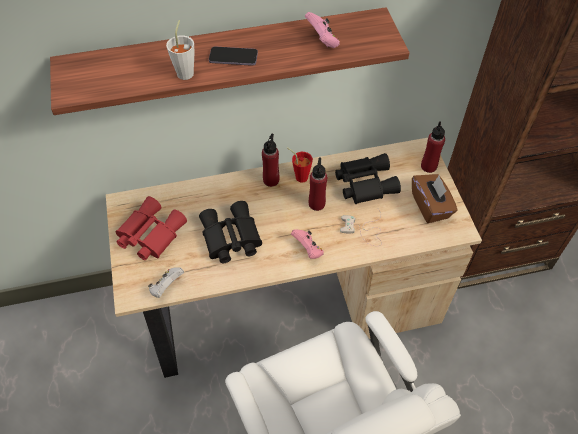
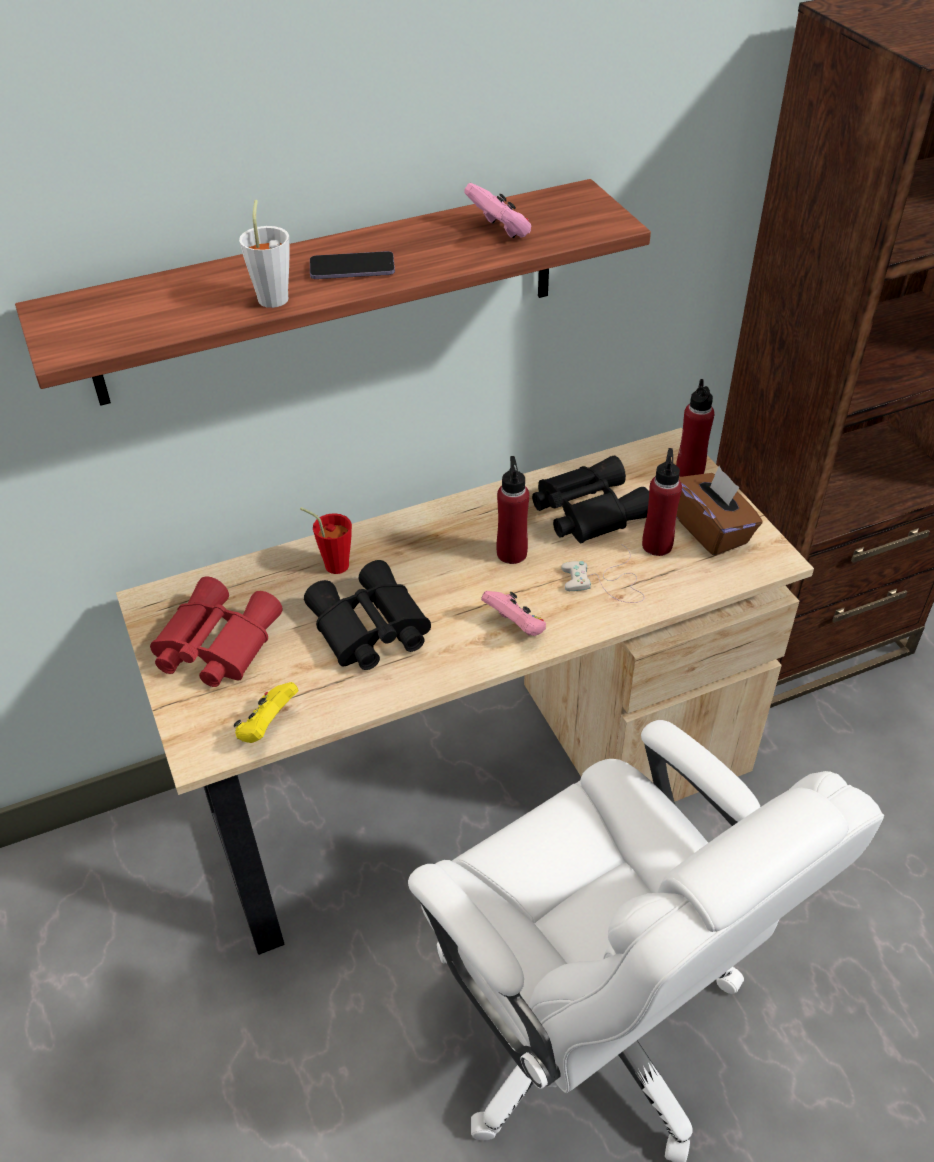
camera: 10 degrees left, 10 degrees down
(166, 287) = (267, 727): white game controller -> yellow game controller
(271, 180) = (420, 528): red bottle -> red bottle (657, 545)
(299, 175) = (469, 515): red cup -> red cup (332, 563)

